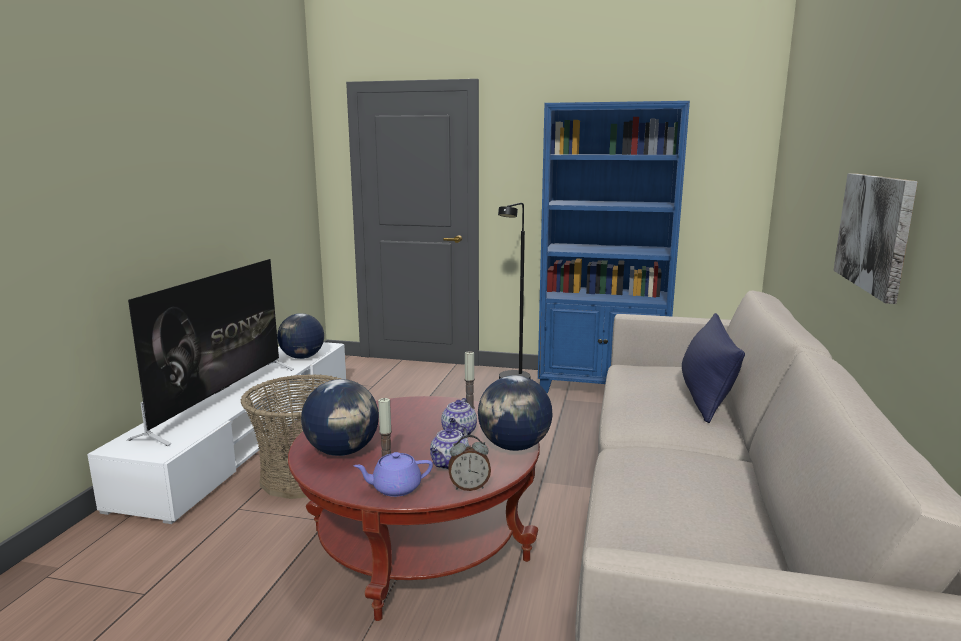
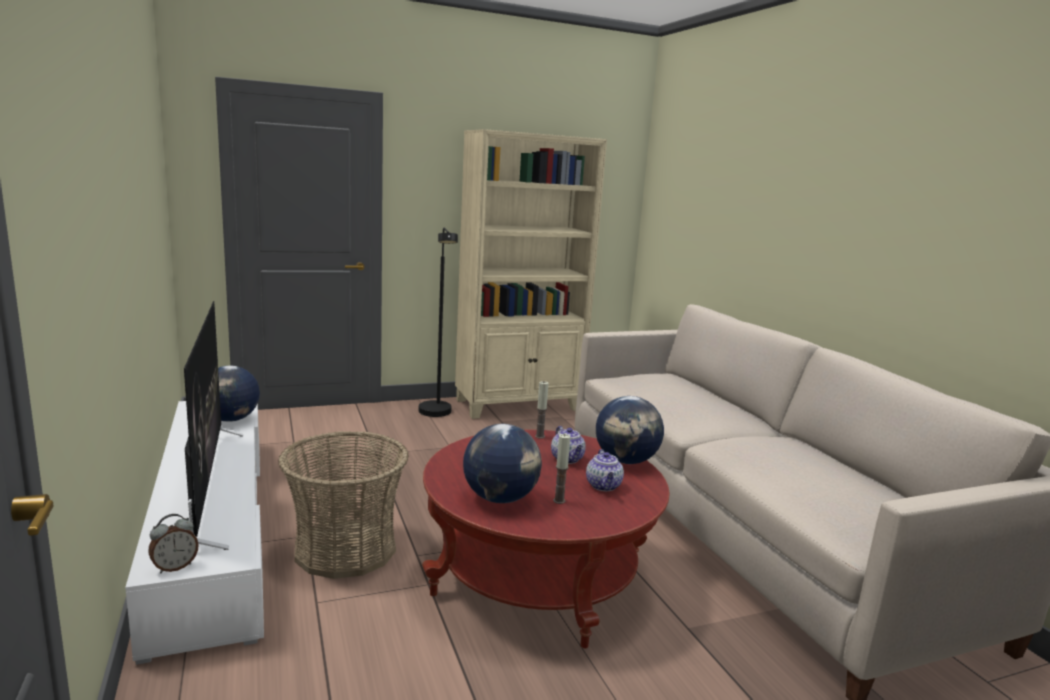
camera: 35 degrees left, 0 degrees up
(395, 488) = (597, 516): purple teapot -> none
(469, 487) = (647, 500): alarm clock -> alarm clock (175, 567)
(602, 388) = (519, 405): blue bookcase -> beige bookcase
(706, 396) = (702, 394): blue pillow -> none
(874, 232) = (831, 258): picture -> none

